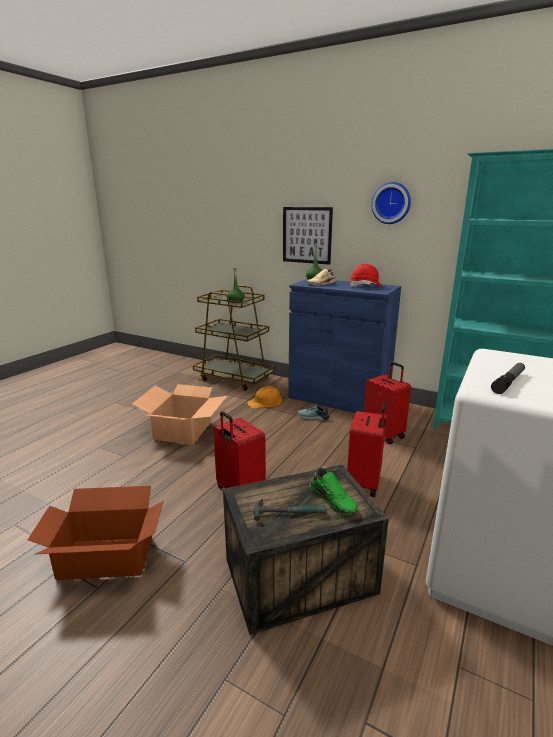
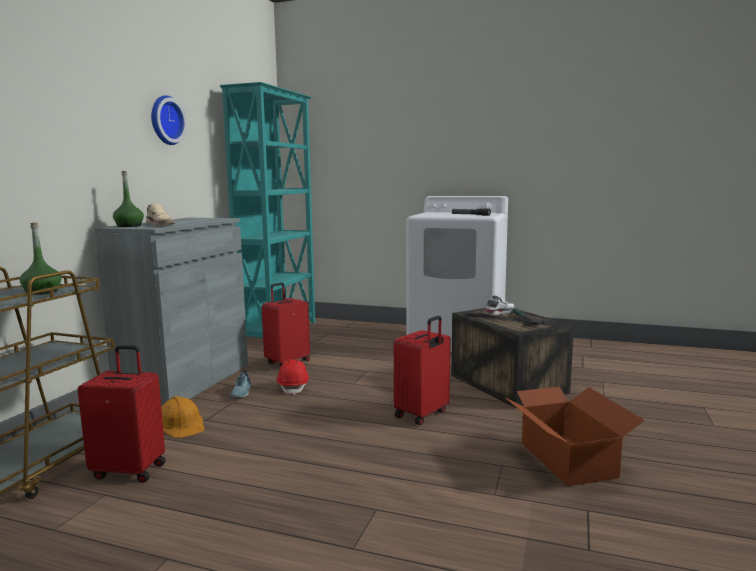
camera: 100 degrees left, 10 degrees down
(183, 430) = (281, 474): cardboard box -> none
(307, 235) = (77, 160): picture -> none
(333, 499) = (498, 313): green shoe -> white shoe
(338, 398) = (186, 382): blue cabinet -> grey cabinet
(365, 483) = (380, 368): red suitcase -> red suitcase (130, 470)
(366, 286) = (187, 220): red hard hat -> red hard hat (293, 387)

